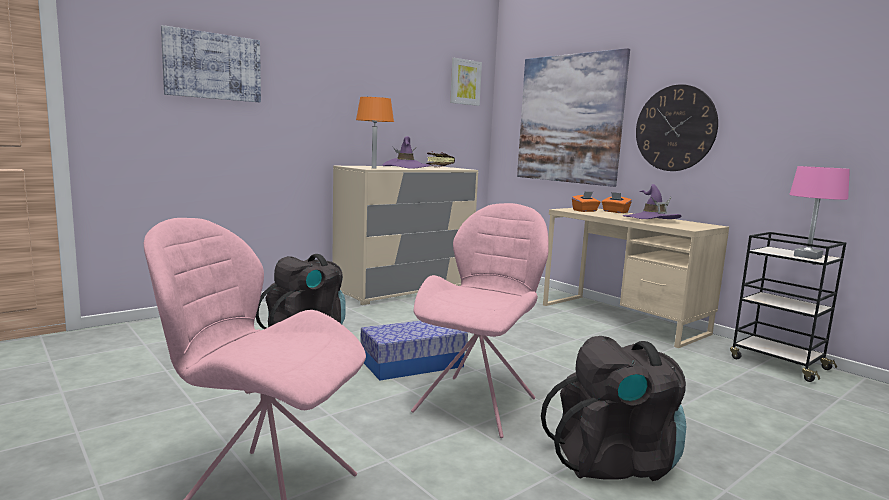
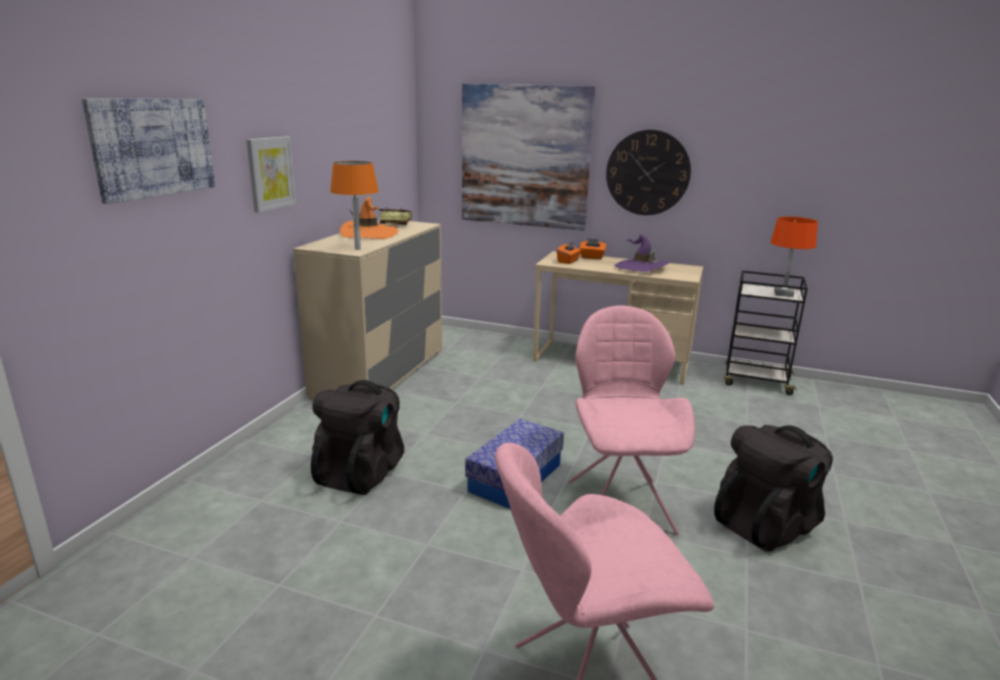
camera: 30 degrees left, 10 degrees up
(406, 167) = (369, 234): purple hat -> orange hat
(465, 82) = (394, 112): picture -> picture (270, 173)
(807, 256) = (783, 294): pink table lamp -> orange table lamp

